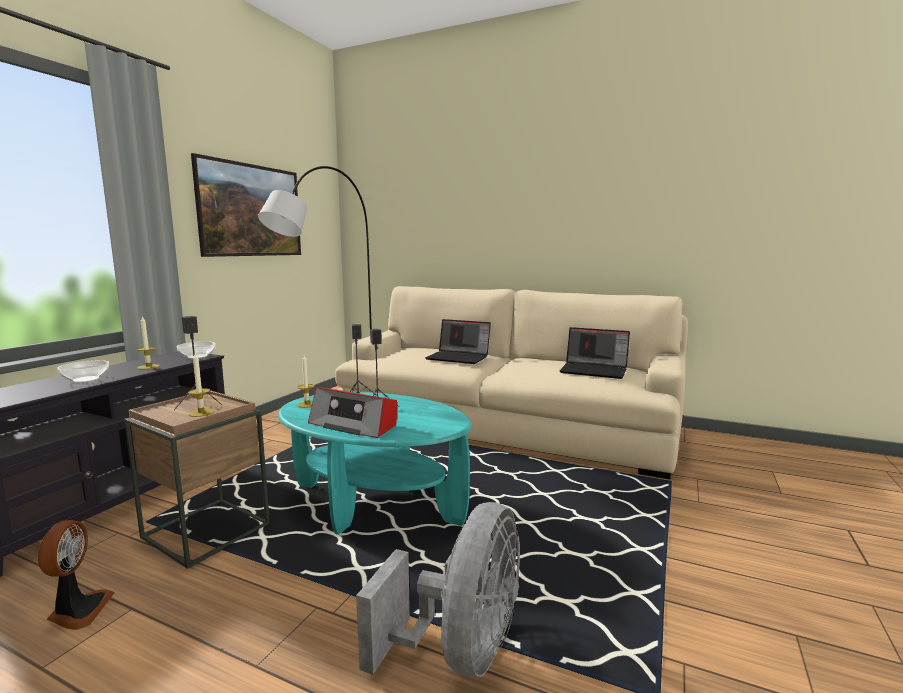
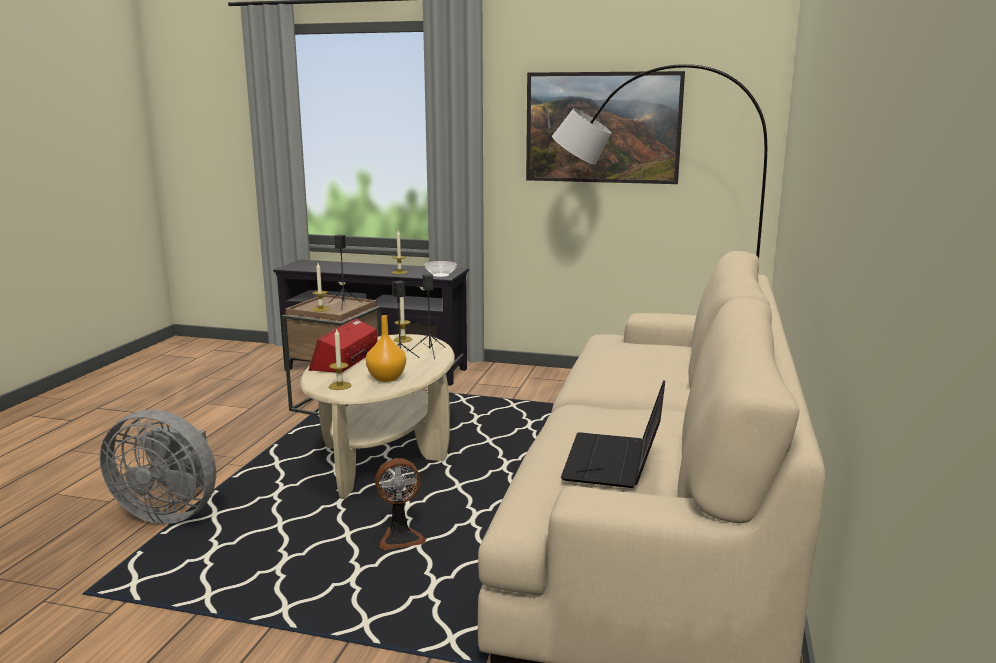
camera: 80 degrees right, 5 degrees up
(78, 610) = (251, 396): fan -> fan (400, 538)
(85, 379) = (358, 269): bowl -> none
(374, 504) = (384, 454): turquoise coffee table -> beige coffee table
(421, 411) = (386, 378): none -> orange vase
(432, 426) = (340, 386): none -> candle
(459, 357) = (636, 374): laptop -> none

